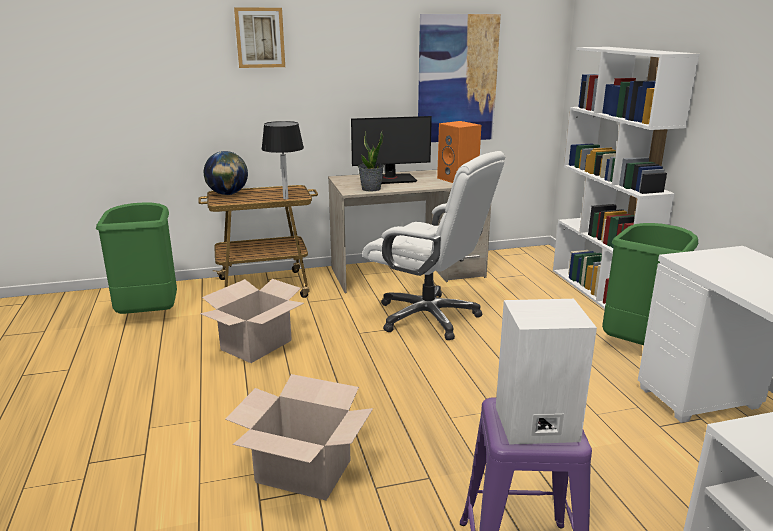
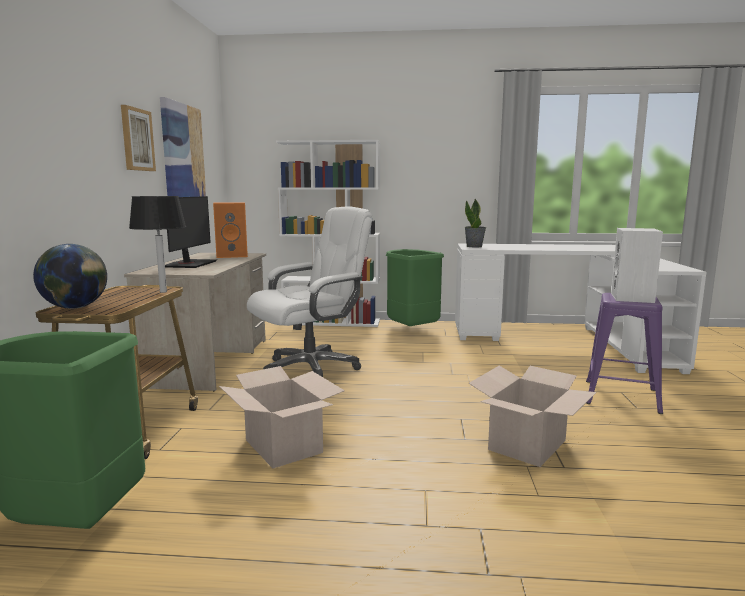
camera: 70 degrees left, 10 degrees down
(260, 37) = (50, 90): picture -> picture (137, 139)
(371, 189) = (211, 269): potted plant -> potted plant (474, 246)

